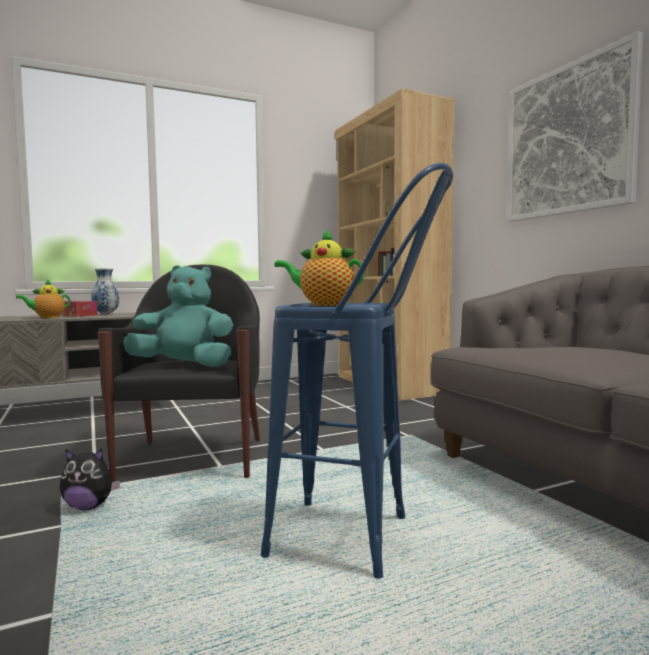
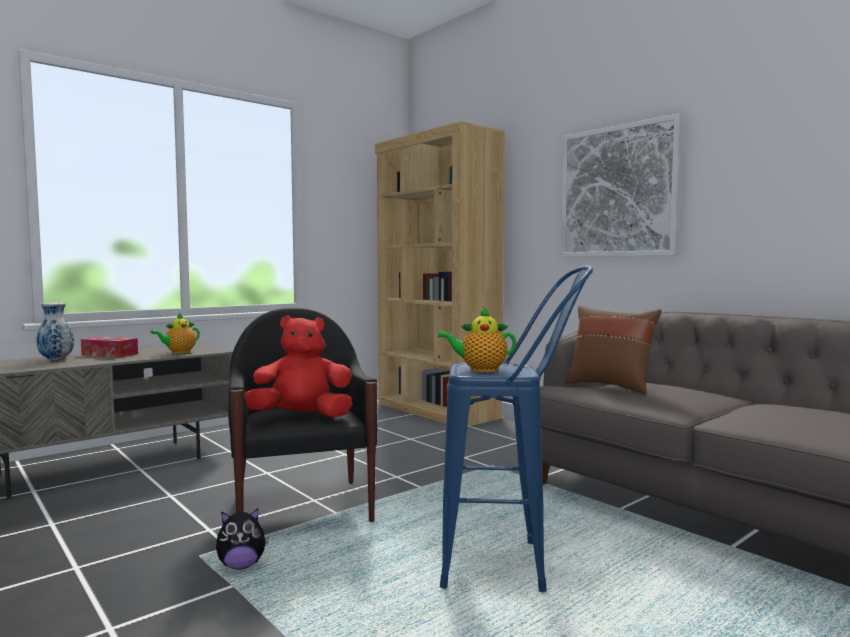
camera: 15 degrees left, 0 degrees up
(47, 317) = (87, 361): teapot -> teapot (178, 352)
(105, 313) = (140, 350): vase -> vase (55, 359)
(184, 366) = (302, 417): turquoise plush toy -> red plush toy
(531, 347) = (610, 386): none -> brown pillow

